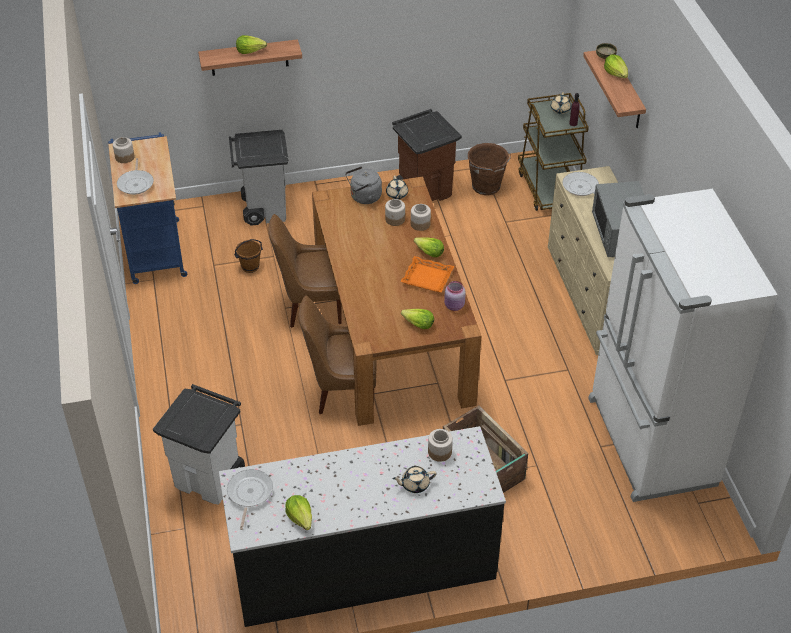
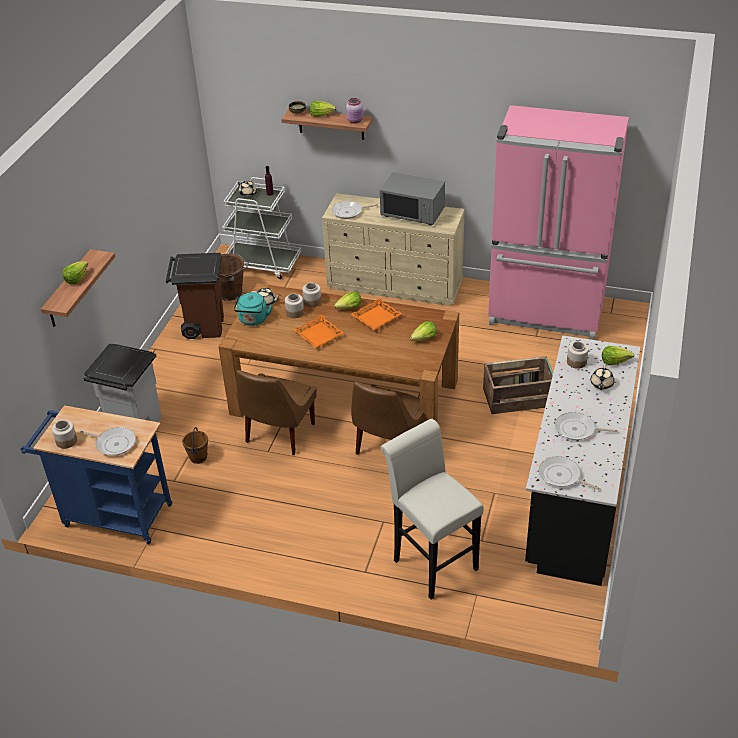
camera: 60 degrees left, 5 degrees down
(210, 478) = (431, 561): white trash can -> white stool
(300, 518) = (603, 454): lettuce -> lettuce (615, 361)
(327, 485) = (577, 429): none -> frying pan
(364, 197) = (253, 320): grey kettle -> turquoise kettle
(372, 248) = (318, 335): none -> orange tray
(454, 306) = (418, 314): pink jar -> pink jar (355, 121)
(549, 188) = (262, 264): brown cart -> white cart
(649, 442) = (546, 313): white fridge -> pink fridge

